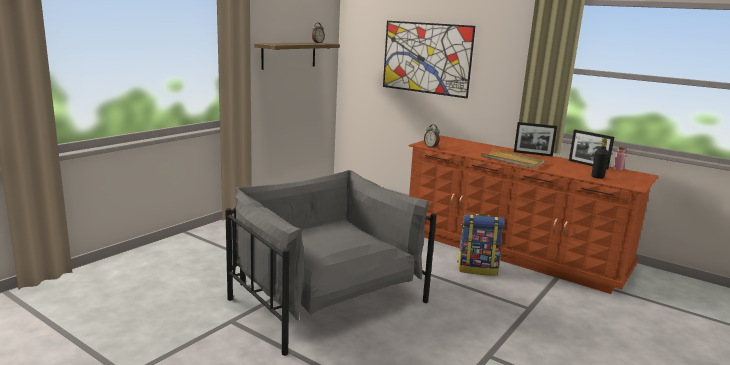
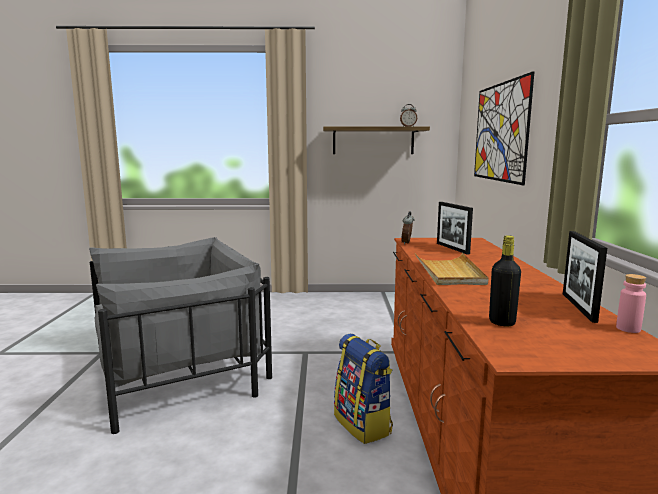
camera: 55 degrees right, 5 degrees down
(324, 296) = (180, 368): grey armchair -> grey armchair turned 45 degrees clockwise
(532, 154) = (531, 274): picture frame -> picture frame (452, 248)

